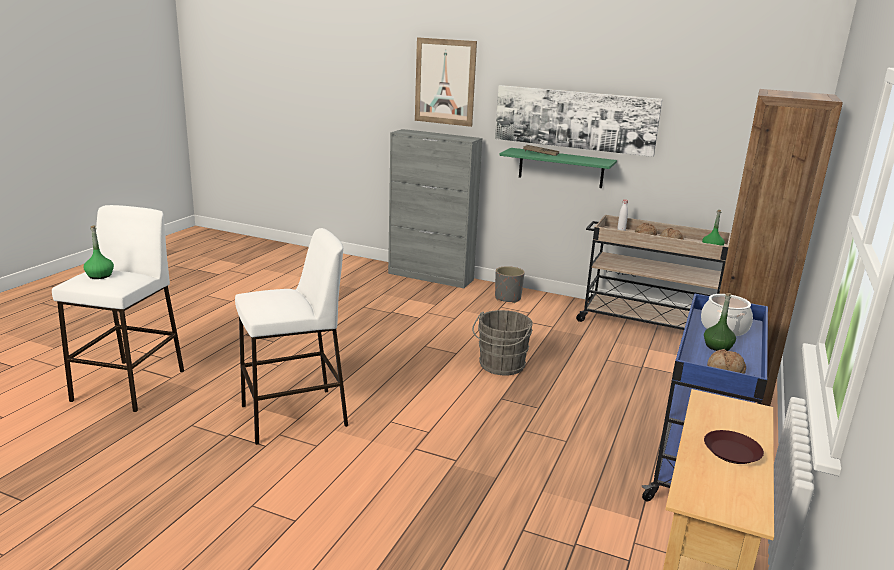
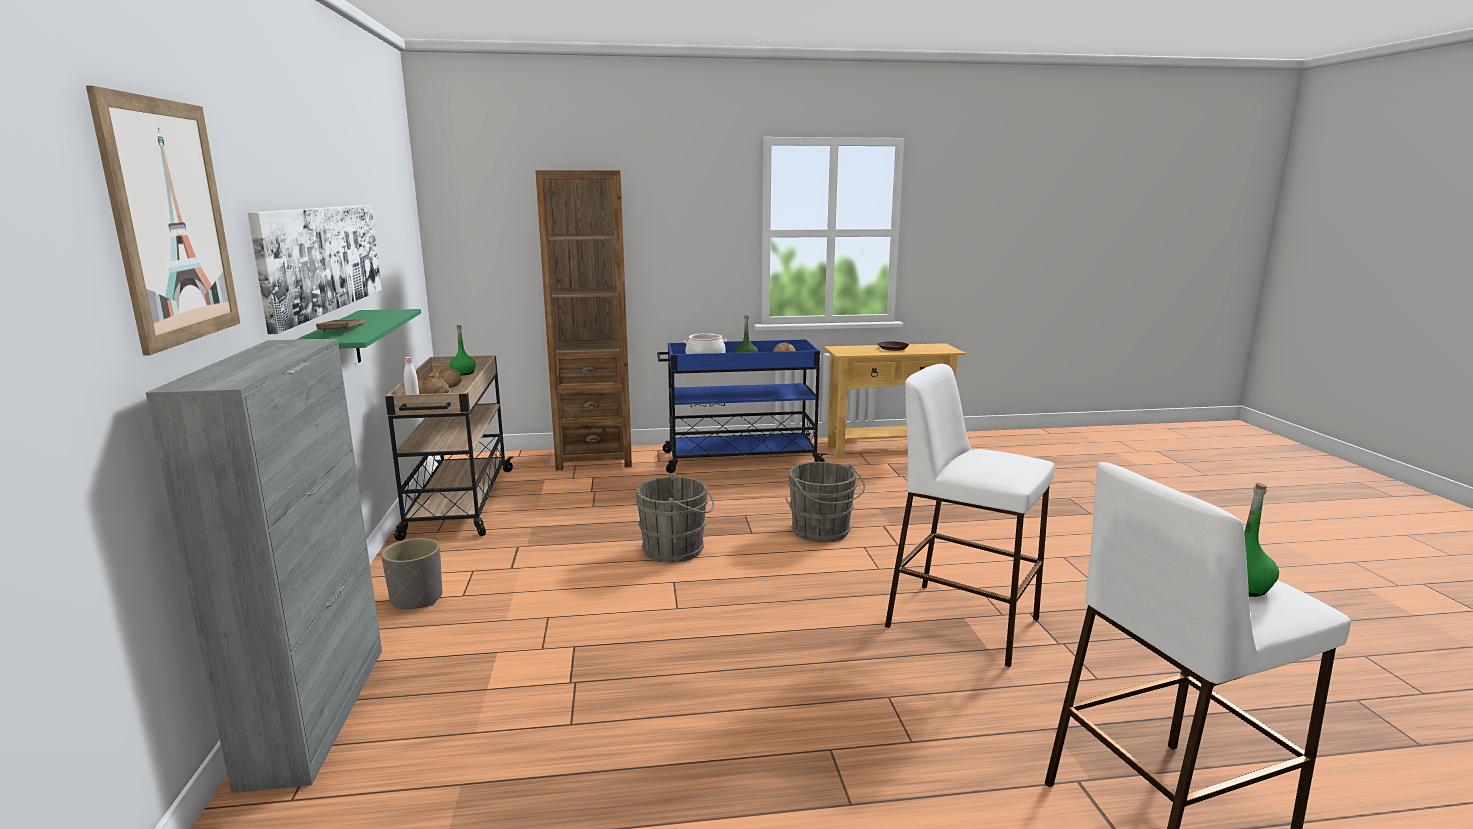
camera: 120 degrees left, 5 degrees down
(473, 426) = (822, 532): none -> grey bucket

